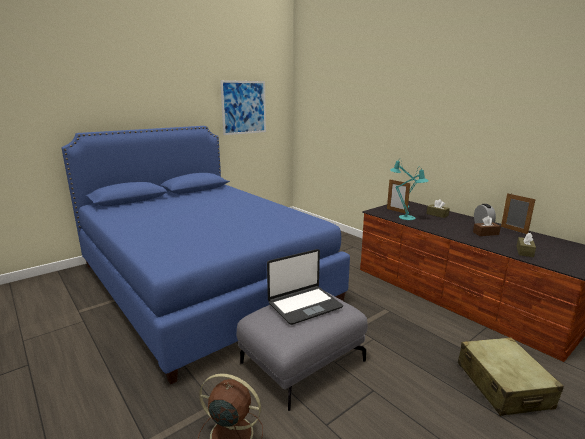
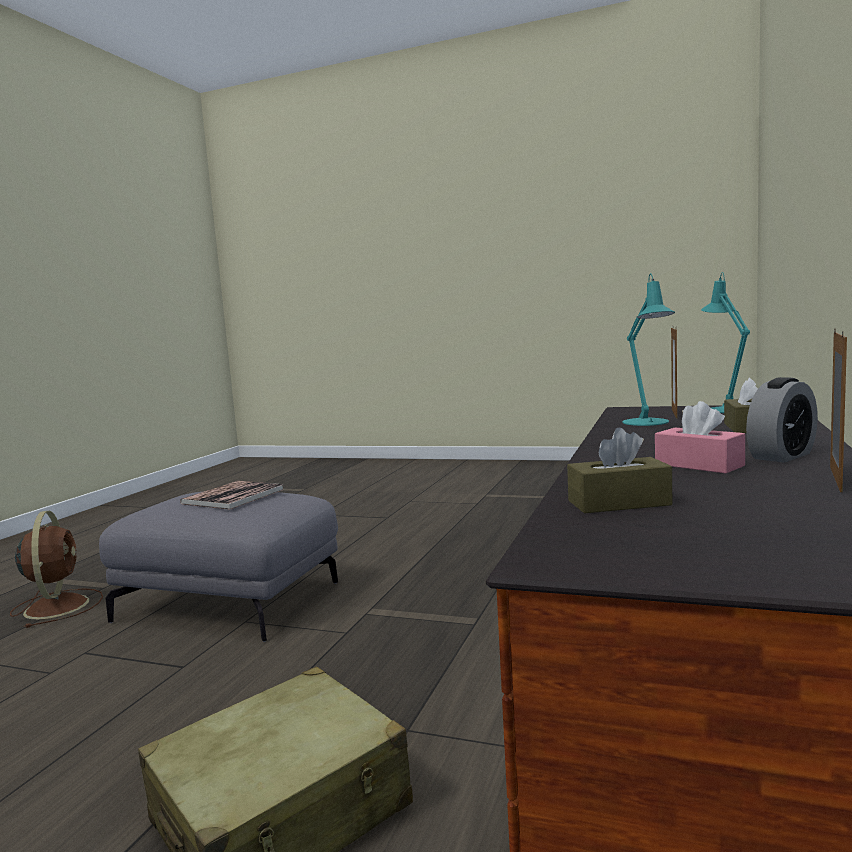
camera: 60 degrees right, 10 degrees down
(203, 282) = (382, 500): blue bed -> none
(244, 107) = (618, 225): picture -> none
(304, 305) = (233, 496): laptop -> book
(485, 233) = (699, 465): brown tissue box -> pink tissue box

